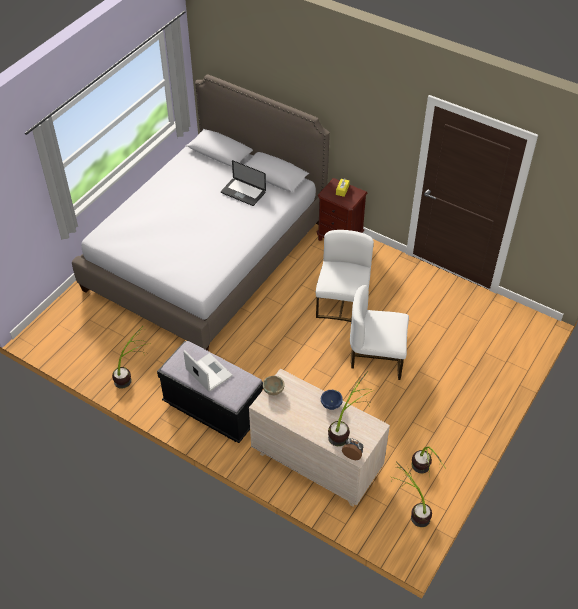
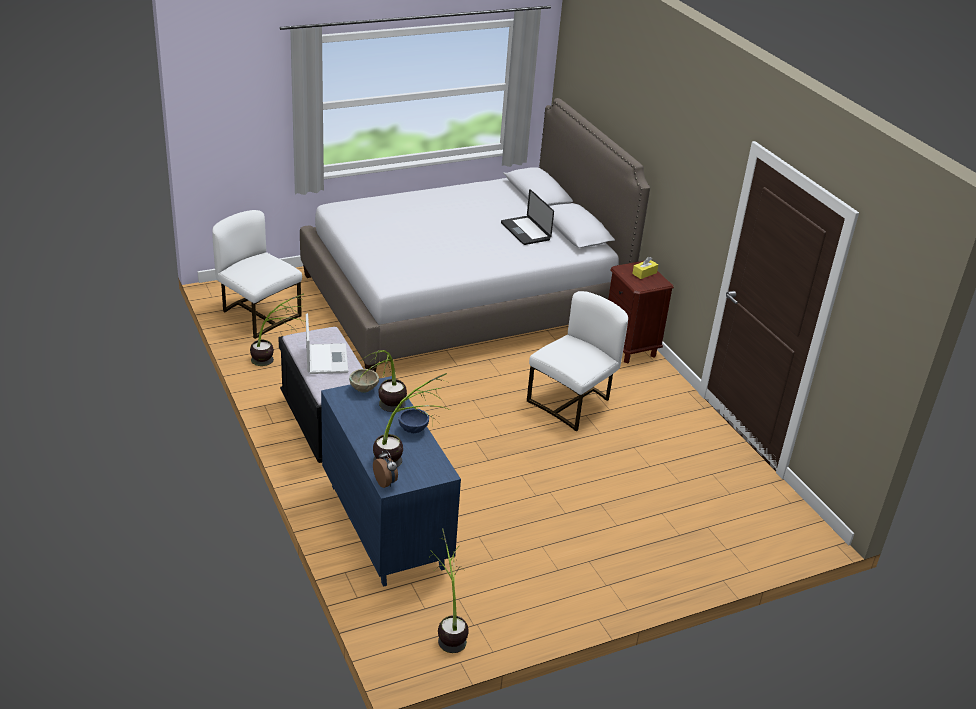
camera: 30 degrees right, 15 degrees down
(316, 463) = (385, 525): beige dresser -> blue dresser
(376, 357) = (561, 467): white chair -> white chair (258, 315)
(423, 475) = (501, 602): potted plant -> potted plant (384, 412)

